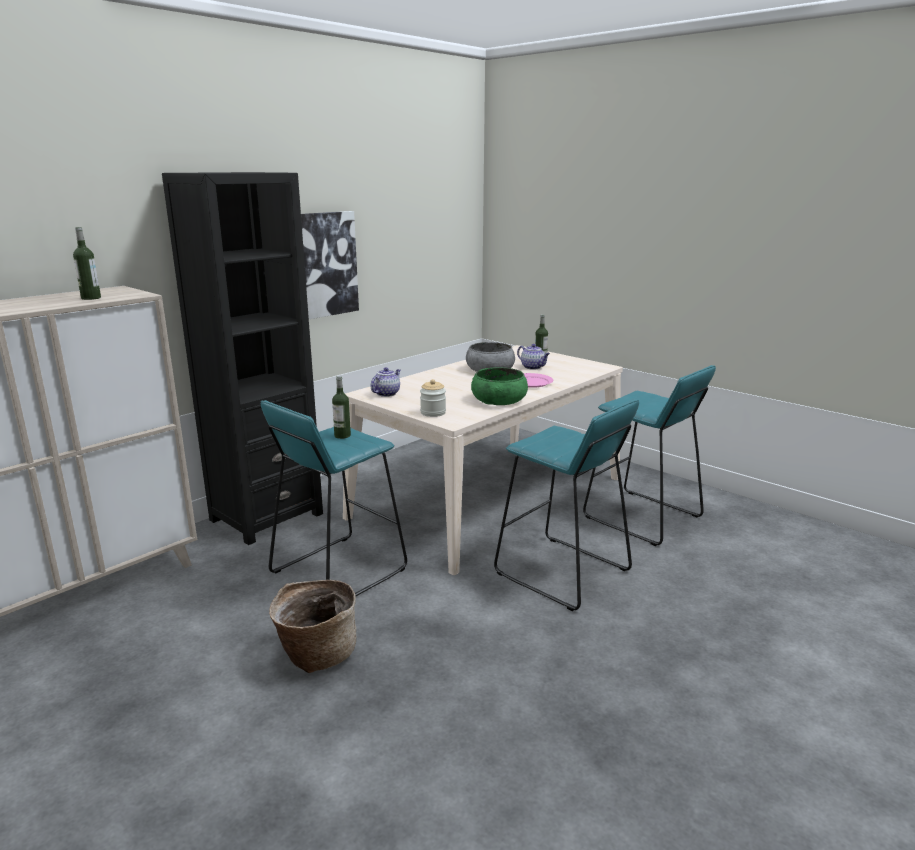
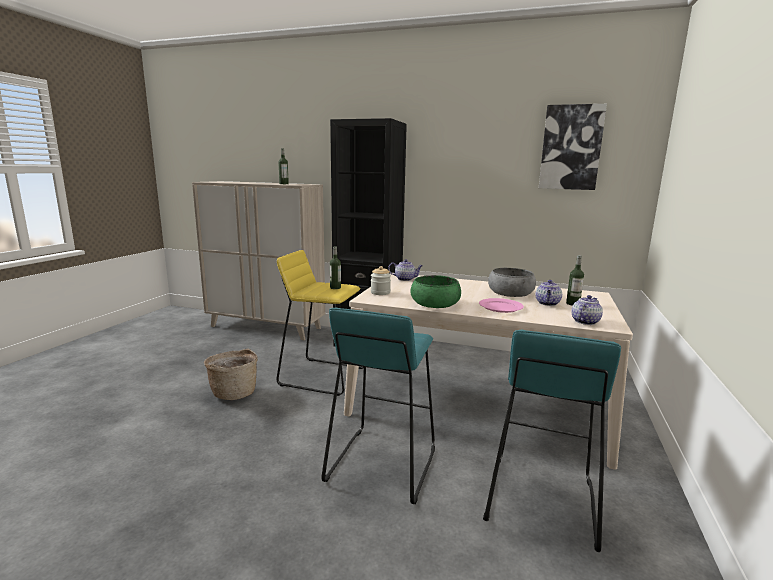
camera: 65 degrees right, 5 degrees down
(326, 264) = (459, 191): picture -> picture (570, 147)
(337, 571) = (322, 376): turquoise stool -> yellow stool
(588, 370) = (585, 321): none -> teapot

